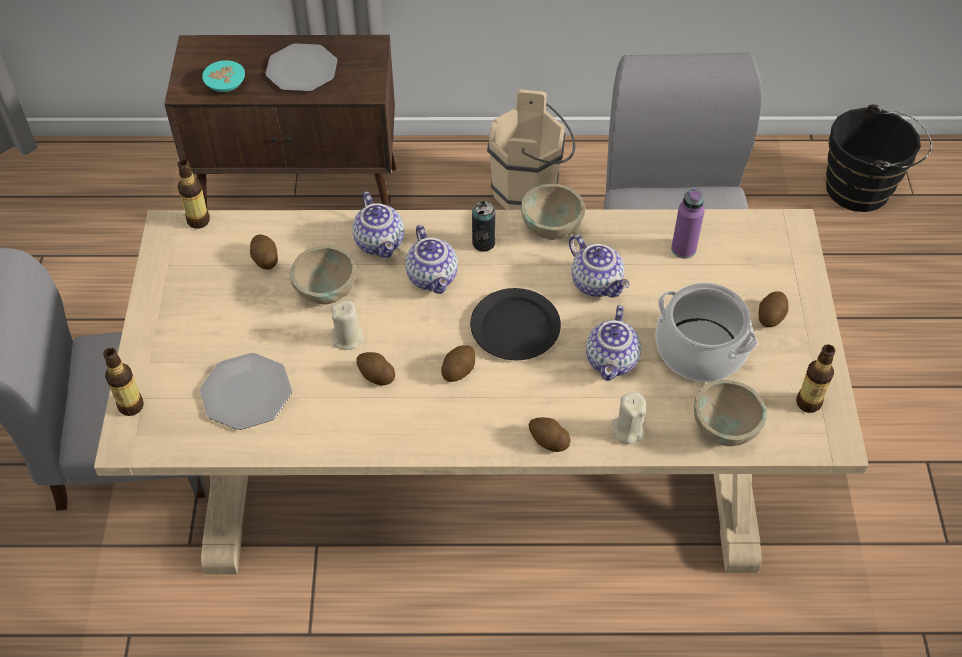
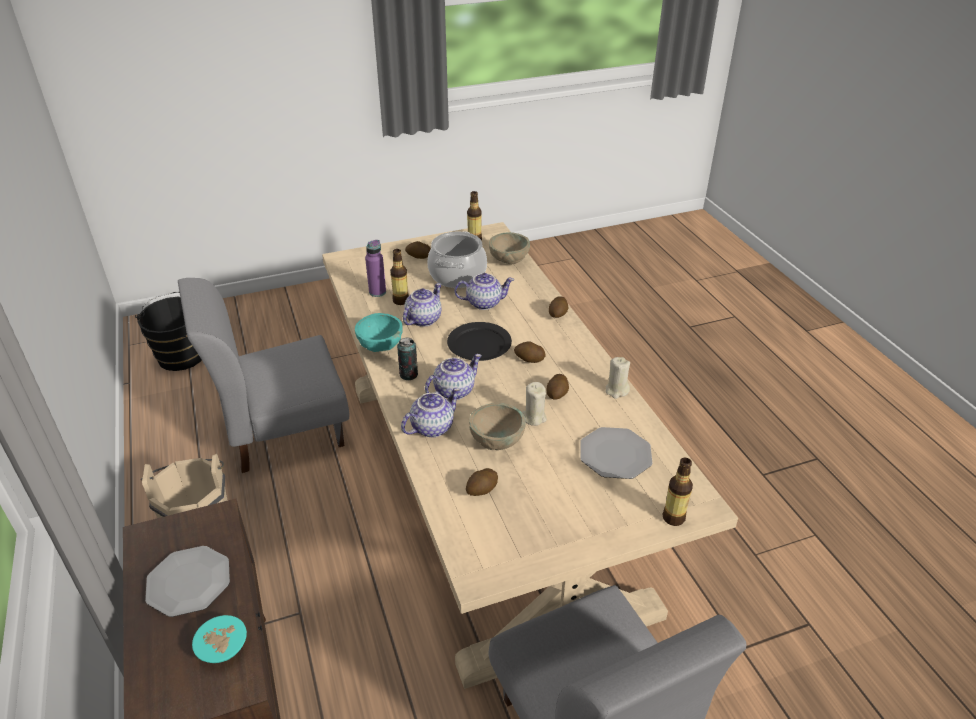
camera: 110 degrees left, 15 degrees down
(198, 220) = (458, 555): bottle -> bottle (400, 301)
(551, 228) = (380, 347): beige bowl -> turquoise bowl
(627, 430) = (531, 290): beige candle -> beige candle (616, 390)

